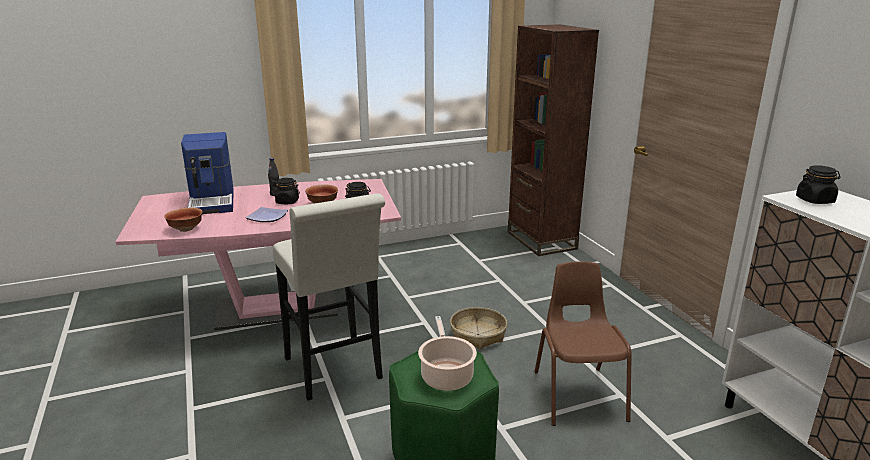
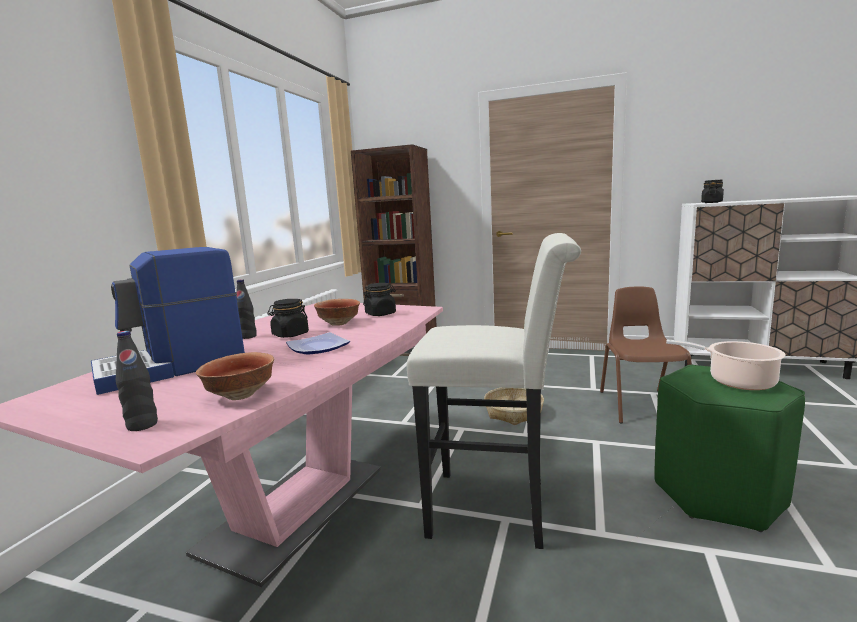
camera: 50 degrees left, 10 degrees down
(145, 227) = (142, 425): none -> black bottle
(213, 201) = (173, 367): coffee machine -> coffee machine turned 120 degrees clockwise
(578, 394) = (642, 405): brown chair -> brown chair turned 60 degrees clockwise

